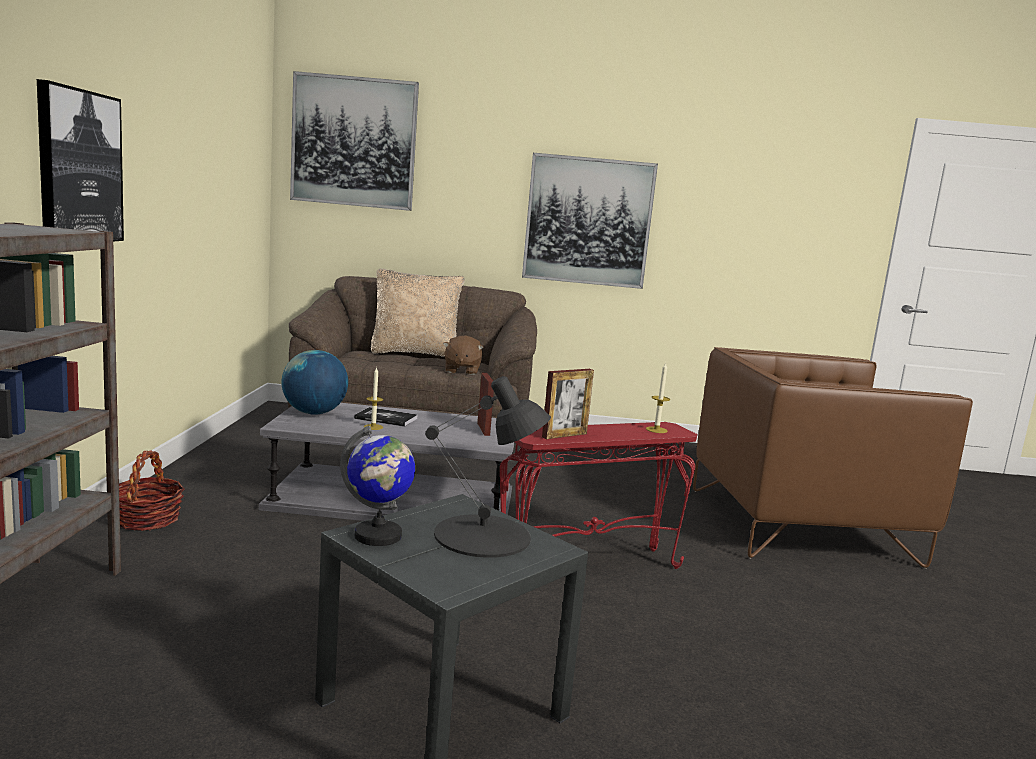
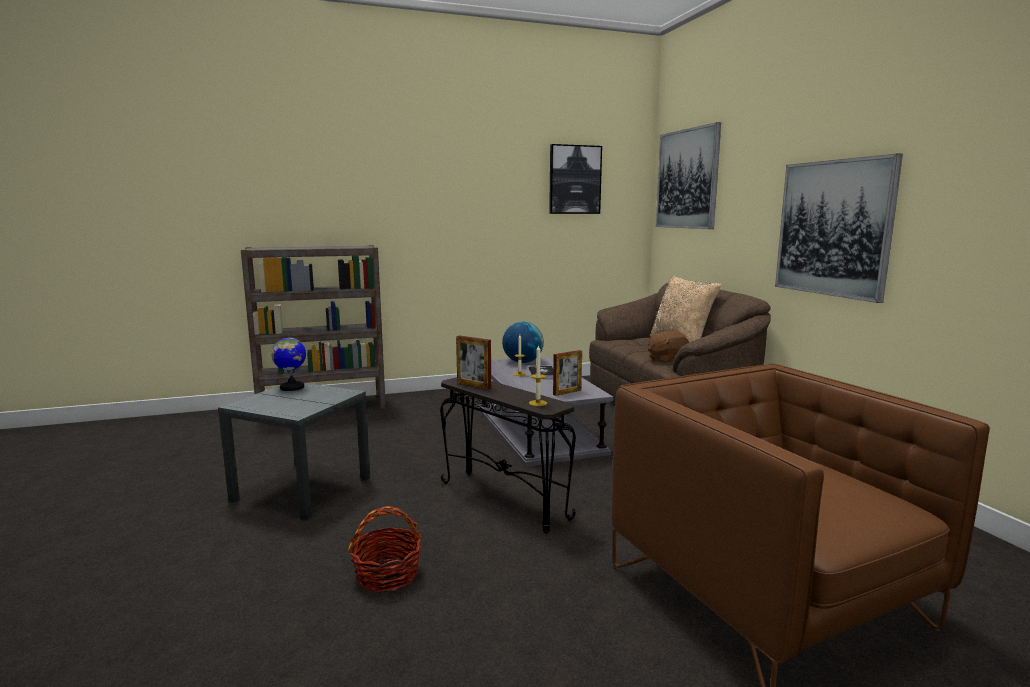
camera: 70 degrees right, 0 degrees up
(79, 167) = (426, 218): picture -> picture (574, 180)
(147, 519) = (439, 397): basket -> basket (387, 574)
(484, 536) = (304, 401): black table lamp -> none
(588, 568) = (504, 500): red side table -> black side table

